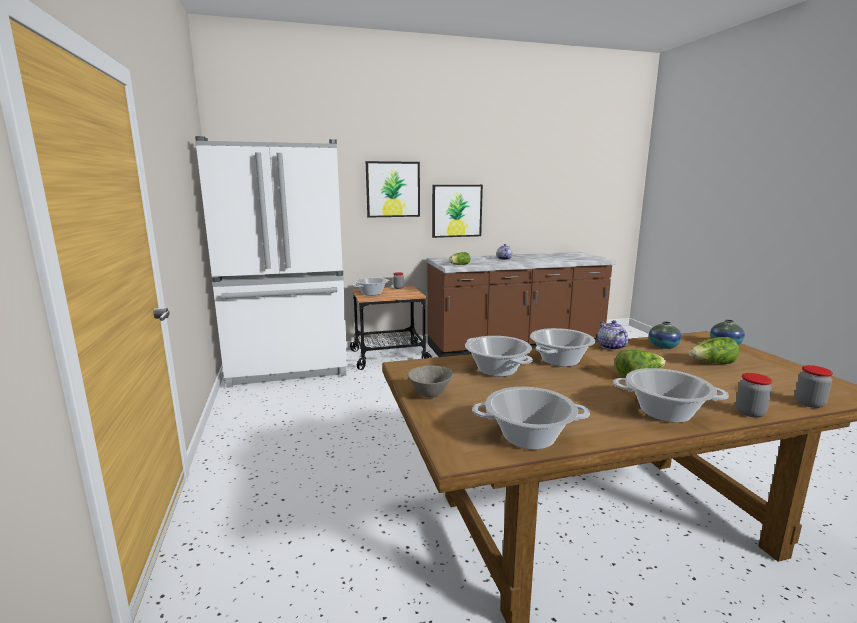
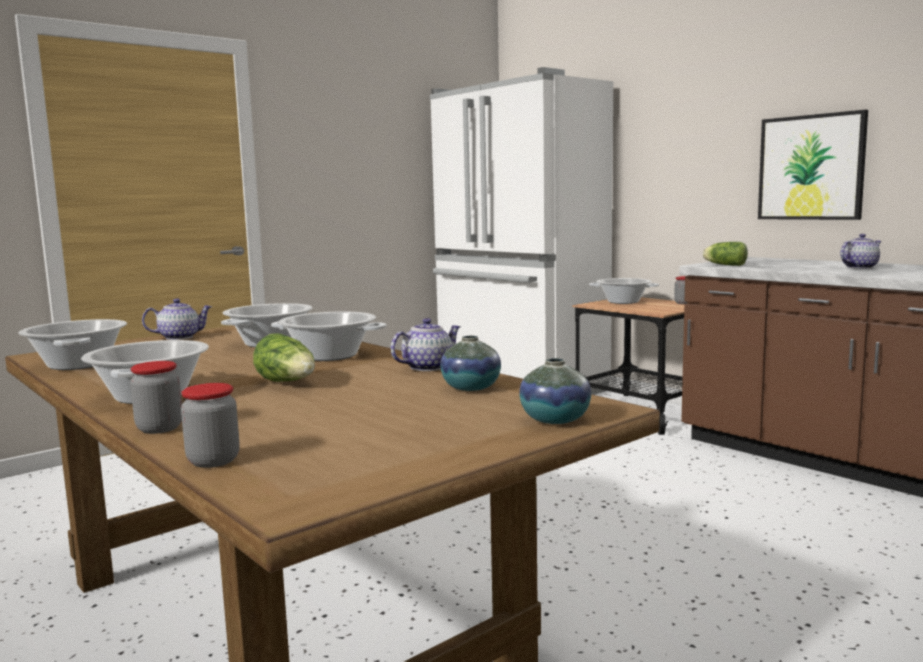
camera: 65 degrees right, 5 degrees down
(393, 189) = (698, 134): picture -> none
(429, 395) = (180, 337): grey bowl -> teapot
(712, 364) = (396, 412): lettuce -> none

